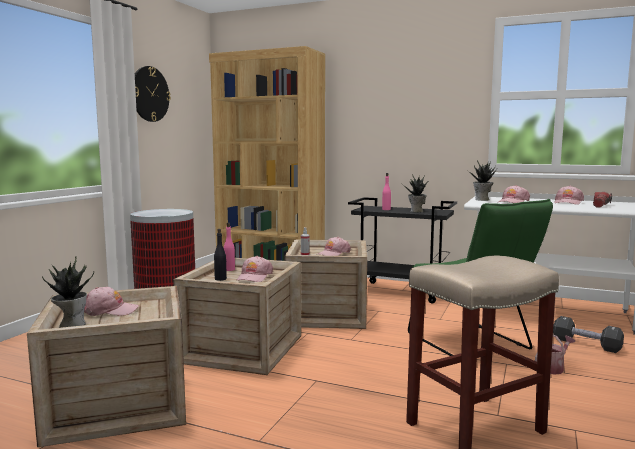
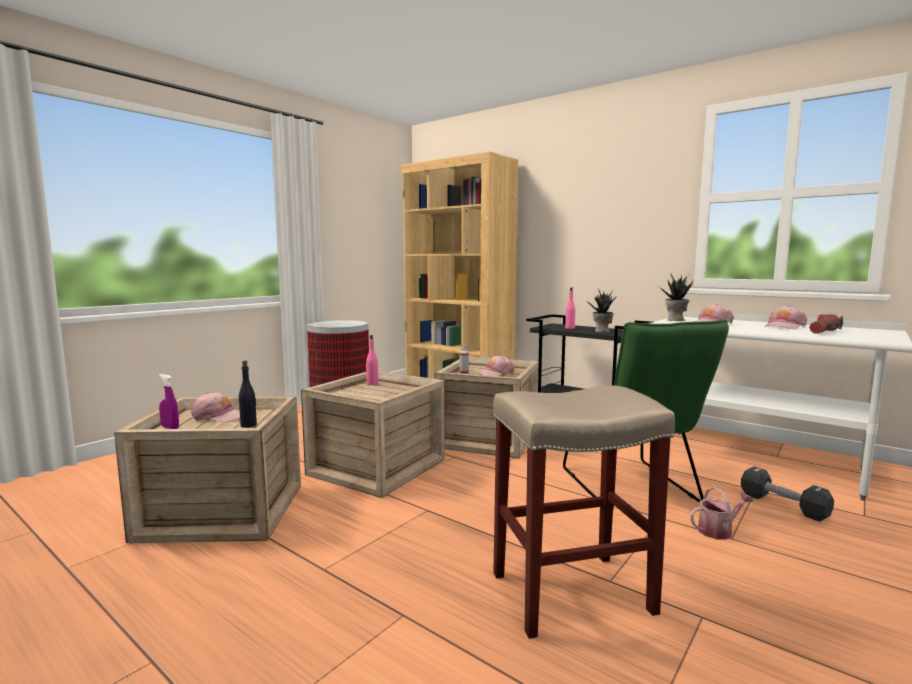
camera: 15 degrees right, 0 degrees up
(71, 325) = (170, 428): potted plant -> purple spray bottle
(149, 94) = (339, 207): wall clock -> none
(220, 279) = (353, 392): black bottle -> black bottle (249, 425)
(254, 277) = (388, 392): pink cap -> none

